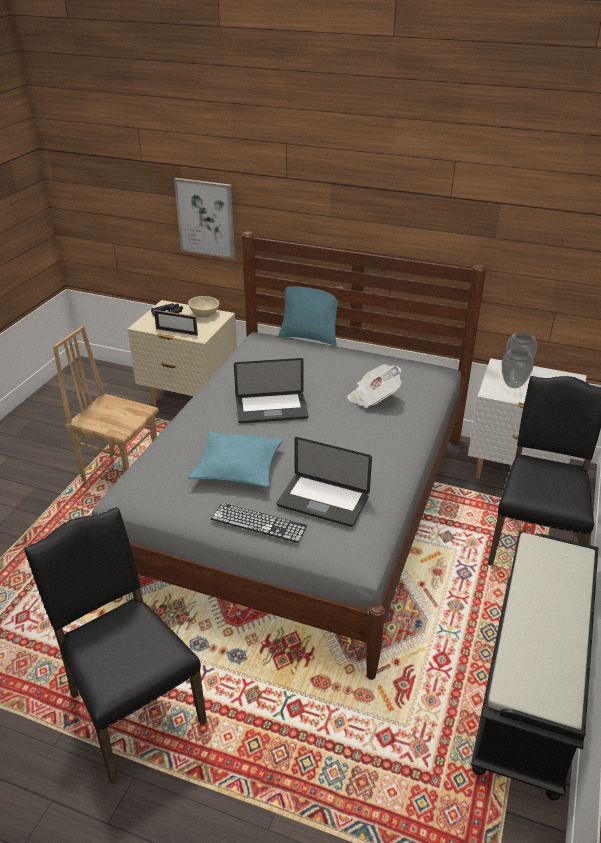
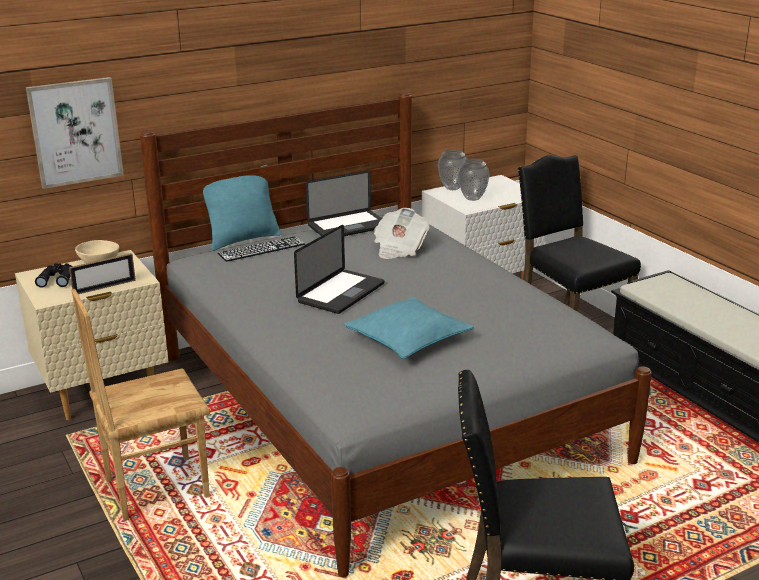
camera: 50 degrees left, 10 degrees down
(258, 522) = (503, 358): keyboard -> keyboard (261, 249)
(323, 501) = (515, 321): laptop -> laptop (348, 226)

